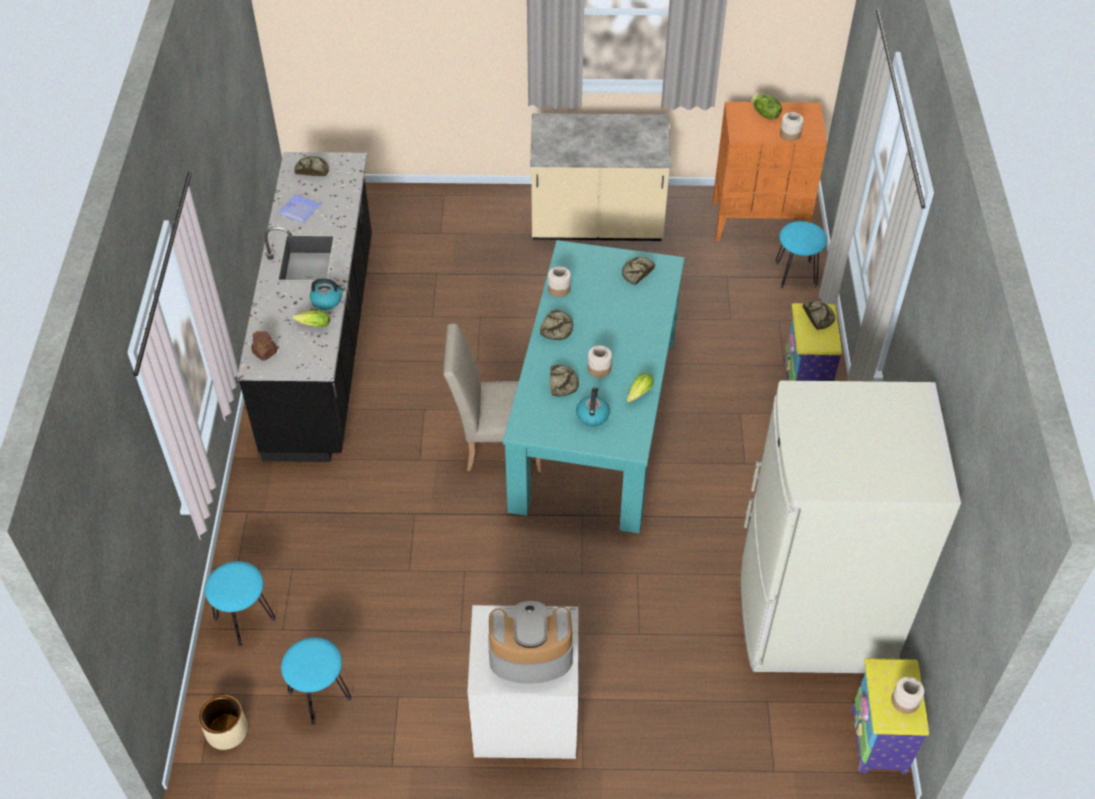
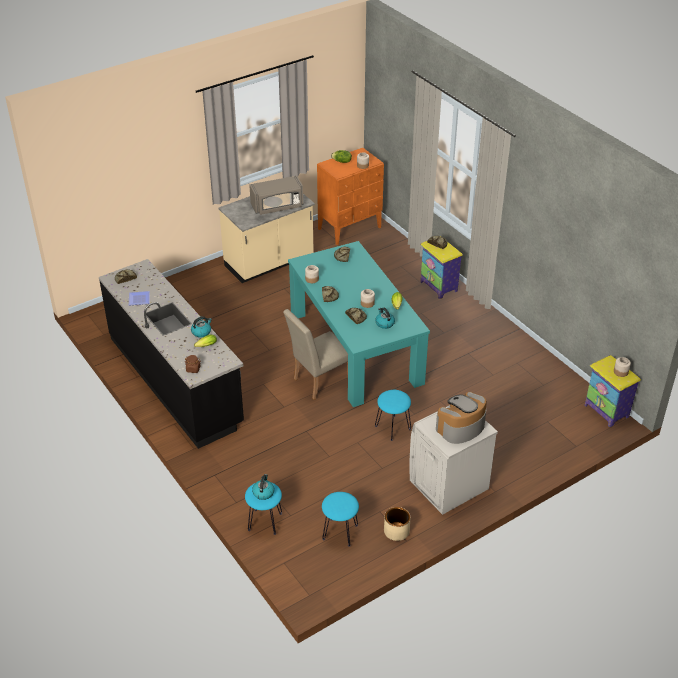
camera: 35 degrees left, 10 degrees down
(226, 731) = (308, 574): beige planter -> beige planter (396, 531)
(232, 583) = (263, 492): none -> kettle
(612, 148) = (277, 206): none -> grey microwave
(795, 275) = (389, 244): turquoise stool -> turquoise stool (392, 428)
(812, 615) = (533, 378): white fridge -> none

